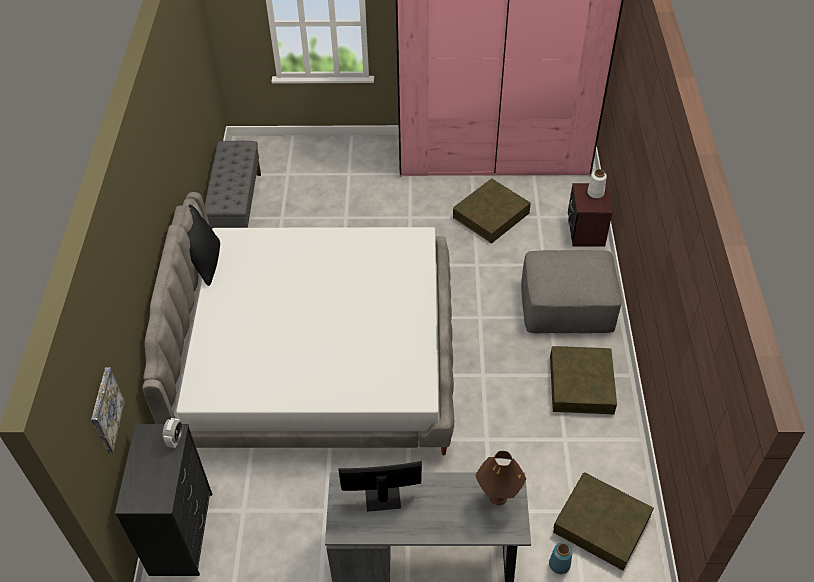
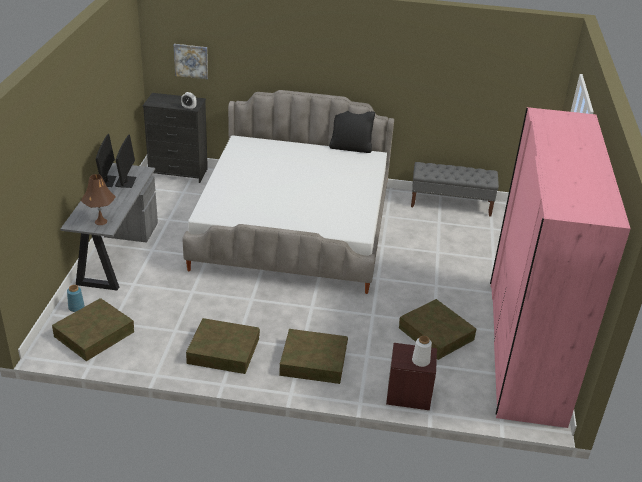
camera: 95 degrees right, 15 degrees down
(387, 527) = (106, 181): none -> monitor
(567, 305) = (313, 361): grey ottoman -> brown storage box

